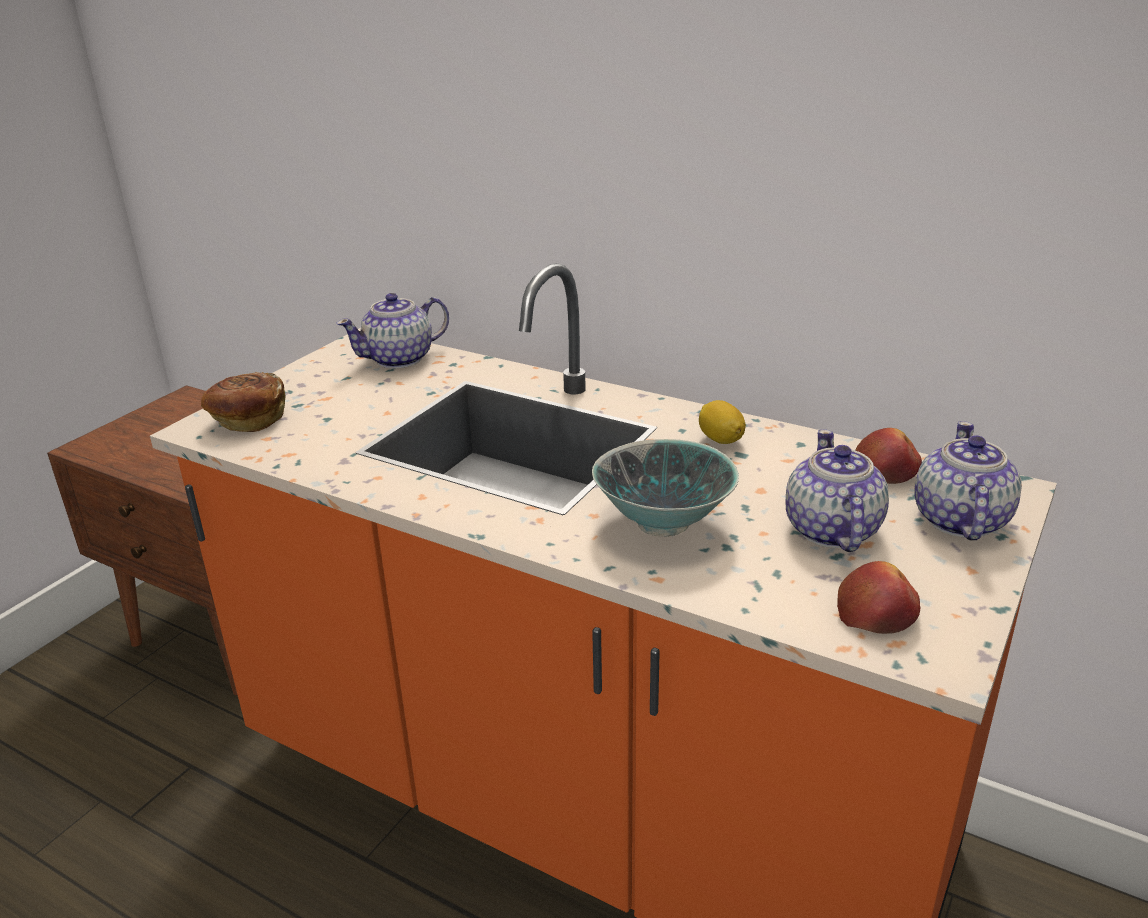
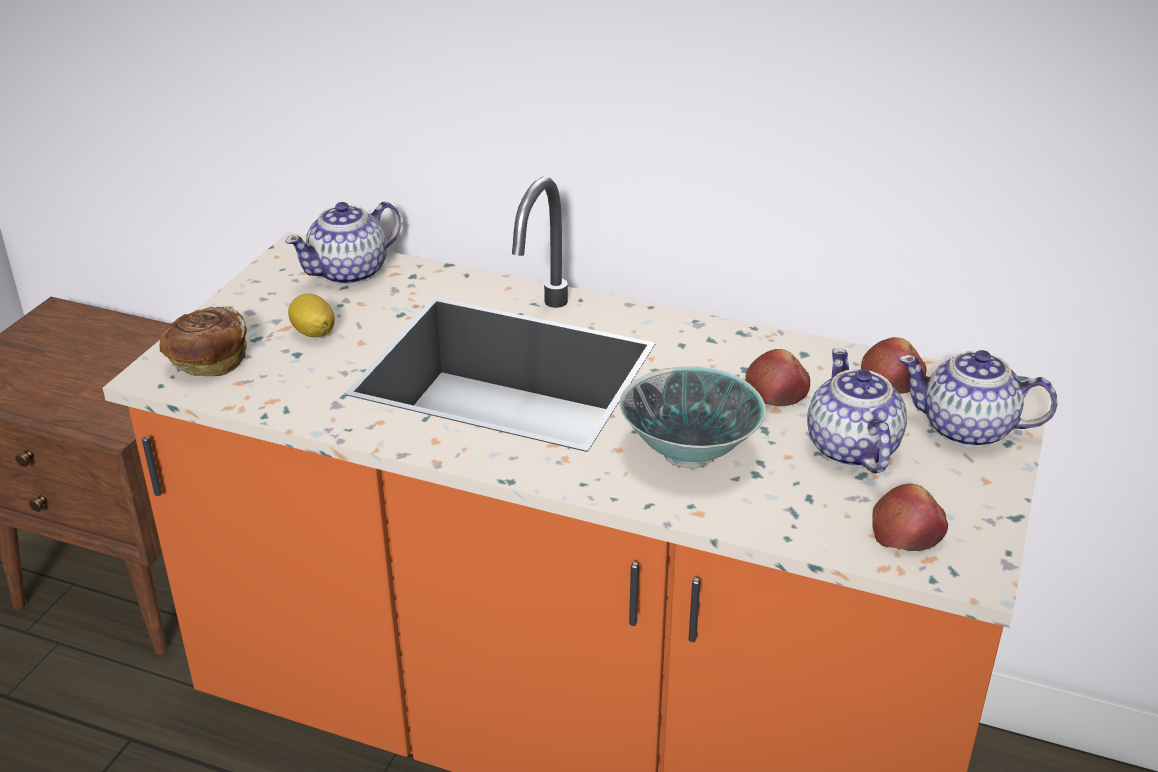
camera: 10 degrees left, 5 degrees up
(720, 440) = (723, 354): lemon -> lemon (313, 332)
(766, 474) = (777, 391): none -> apple
(959, 521) = (968, 429): teapot -> teapot turned 75 degrees counterclockwise

